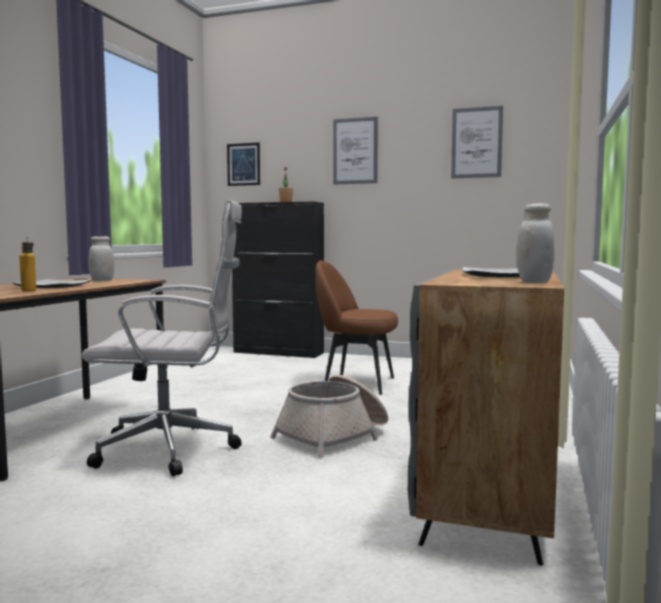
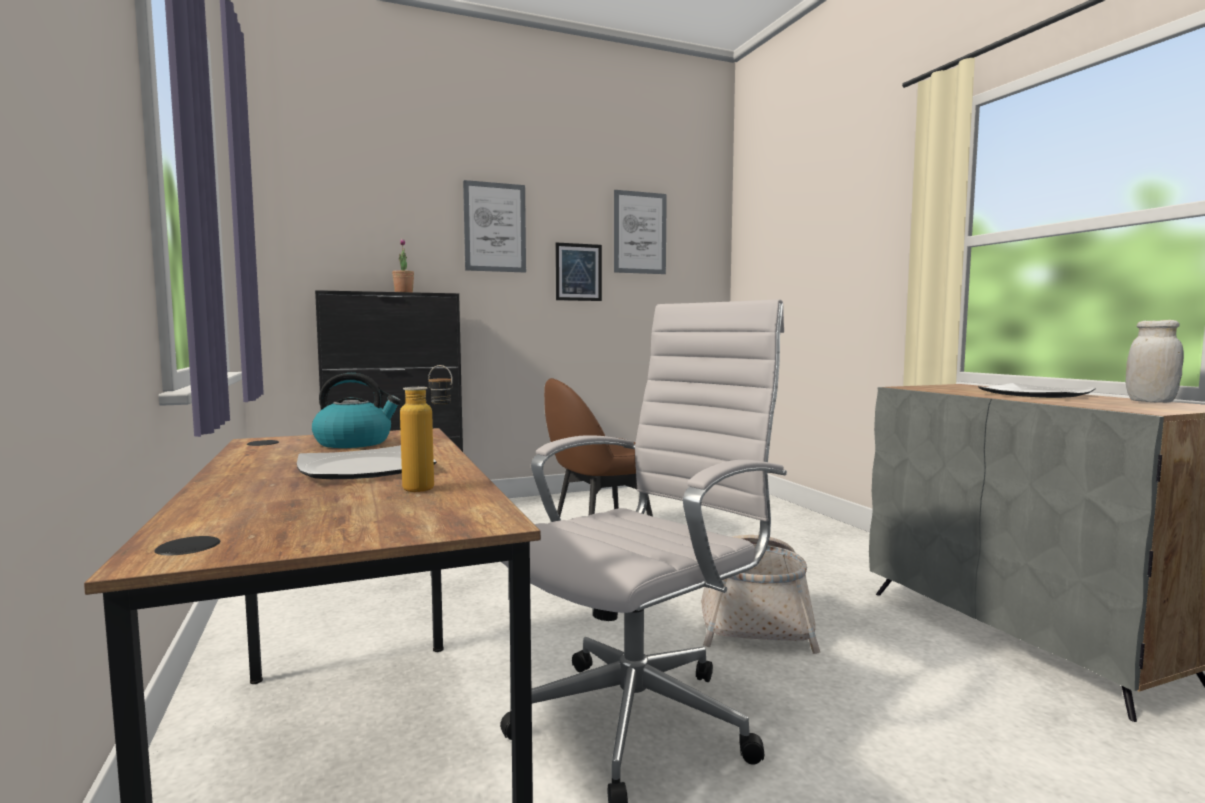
camera: 40 degrees left, 0 degrees up
(102, 281) = (355, 443): white jar -> kettle
(243, 164) = (313, 229): picture -> picture (578, 272)

